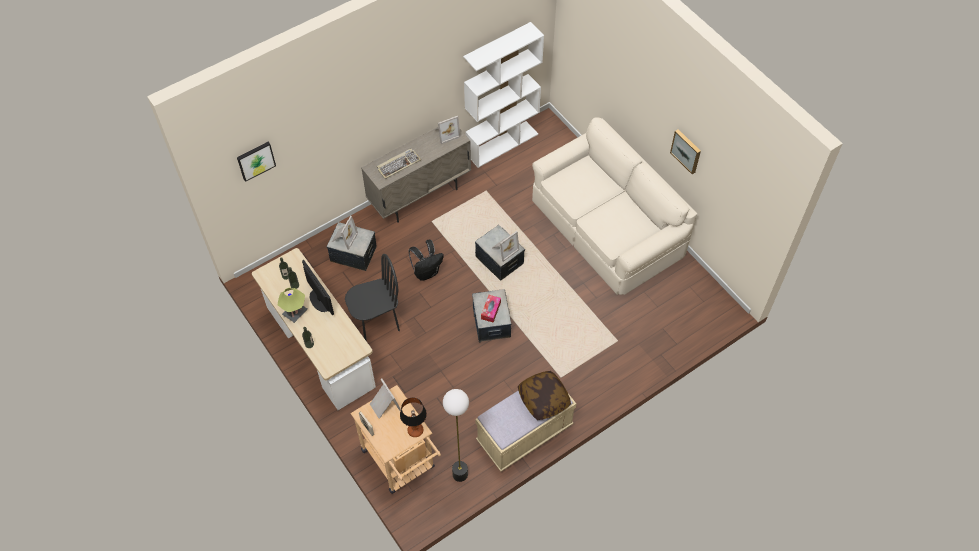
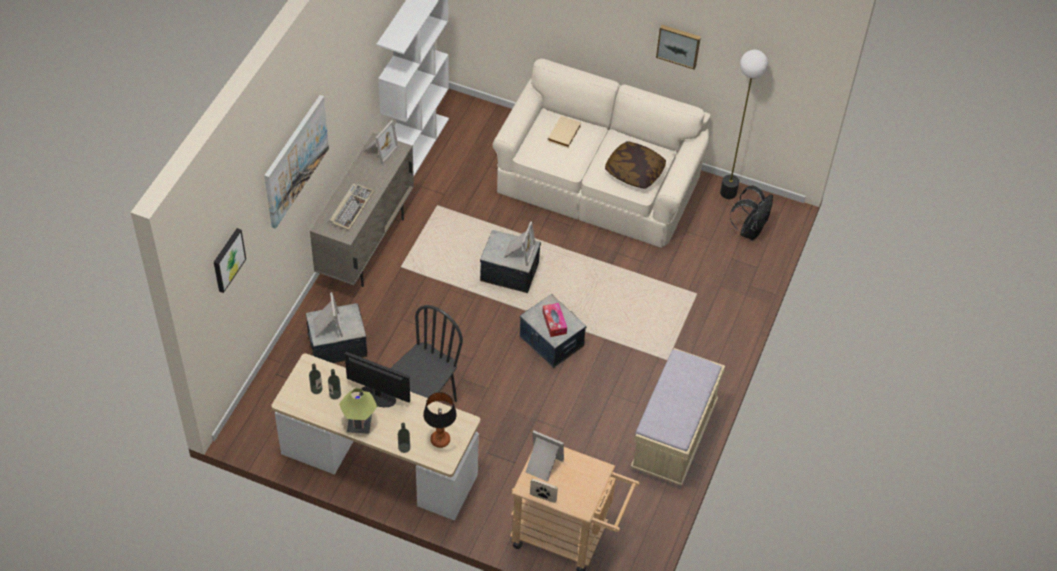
camera: 35 degrees left, 5 degrees down
(349, 113) = (295, 160): none -> picture
(415, 431) = (596, 472): table lamp -> table lamp (440, 440)
(427, 272) = (438, 324): black backpack -> black backpack (750, 230)
(460, 474) = (639, 513): floor lamp -> floor lamp (728, 192)
(543, 399) = (690, 378): pillow -> pillow (634, 172)
(589, 180) = (565, 134): none -> beige book

